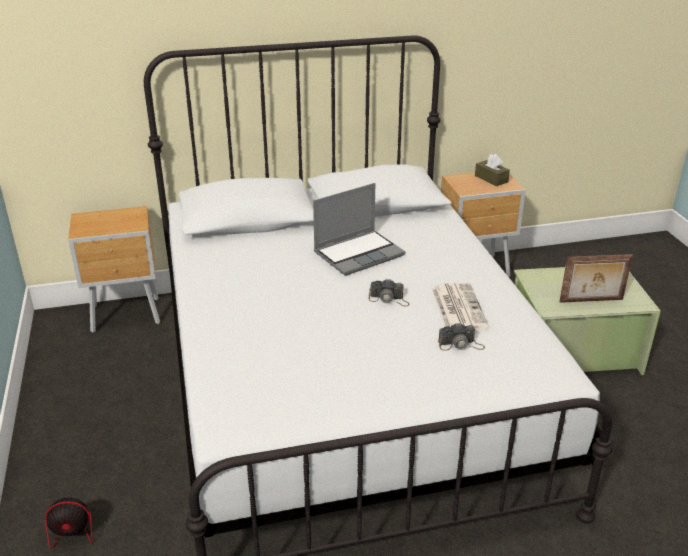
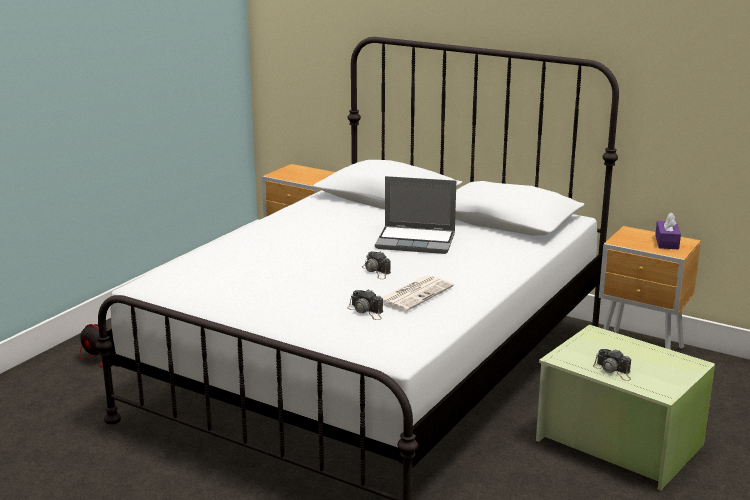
camera: 45 degrees right, 10 degrees down
(491, 179) = (667, 242): brown tissue box -> purple tissue box
(591, 301) = (613, 371): picture frame -> camera

